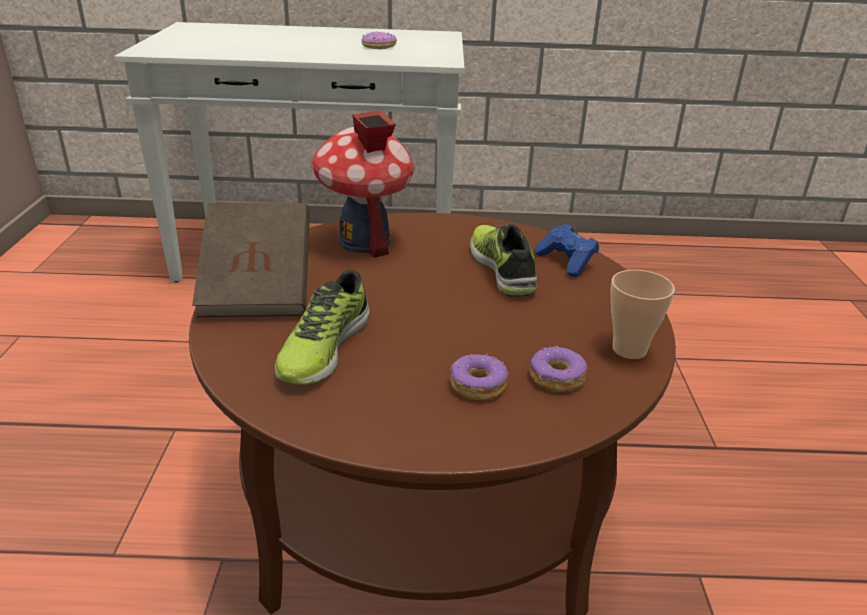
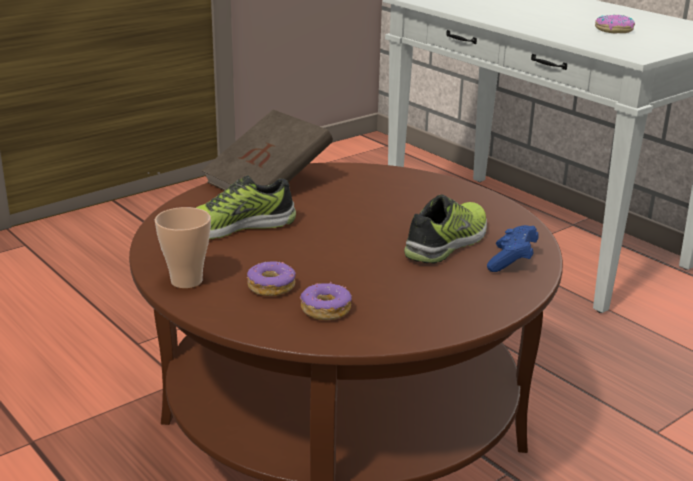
camera: 50 degrees right, 5 degrees down
(364, 241) = (391, 185): toy house -> none
(629, 349) = (414, 326): cup -> cup (186, 281)

